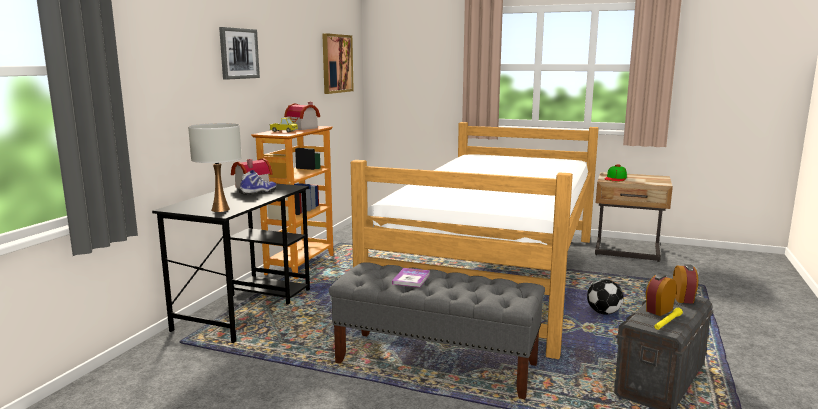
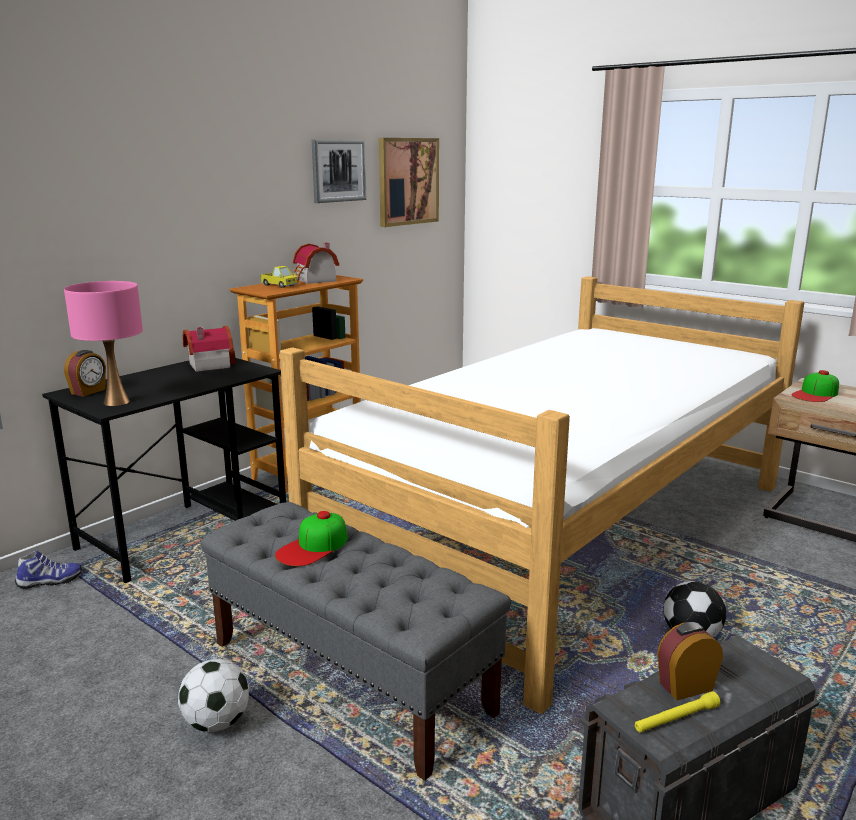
camera: 20 degrees right, 5 degrees up
(220, 209) = (117, 402): white table lamp -> pink table lamp
(238, 53) = (207, 175): picture -> picture (338, 170)
(258, 192) = (203, 376): shoe -> shoe (50, 582)
(376, 400) = (217, 723): none -> football
(411, 279) = (313, 547): book -> cap
(683, 298) = (758, 668): alarm clock -> alarm clock (88, 391)

